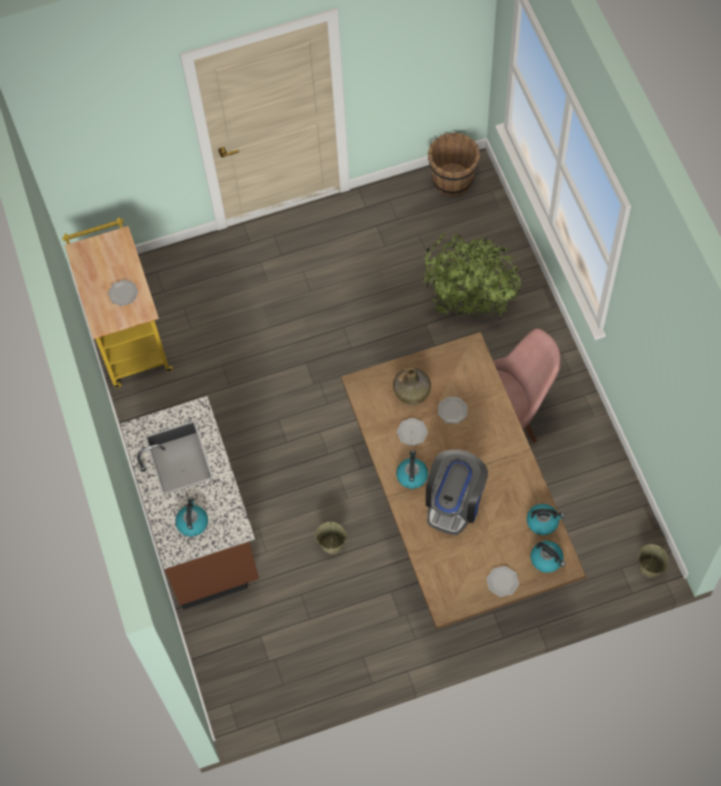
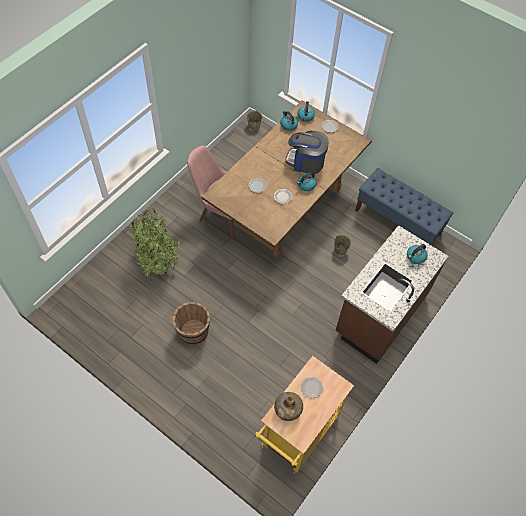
camera: 130 degrees left, 5 degrees down
(323, 662) = (398, 222): none -> blue bench
(412, 391) = (259, 208): green bottle -> green bottle (287, 409)
(452, 179) = (72, 313): brown bucket -> brown bucket (193, 332)
(454, 502) = (306, 162): coffee machine -> coffee machine turned 150 degrees counterclockwise

